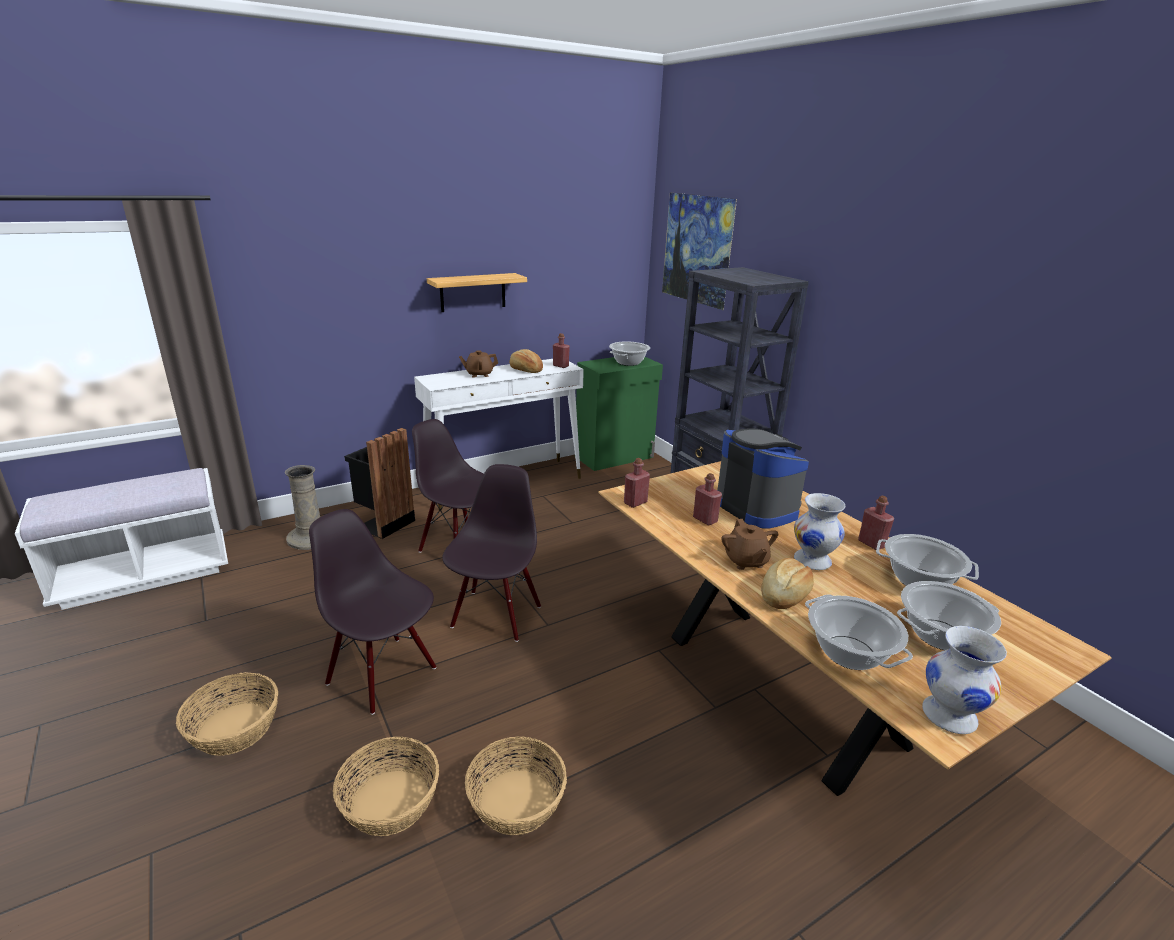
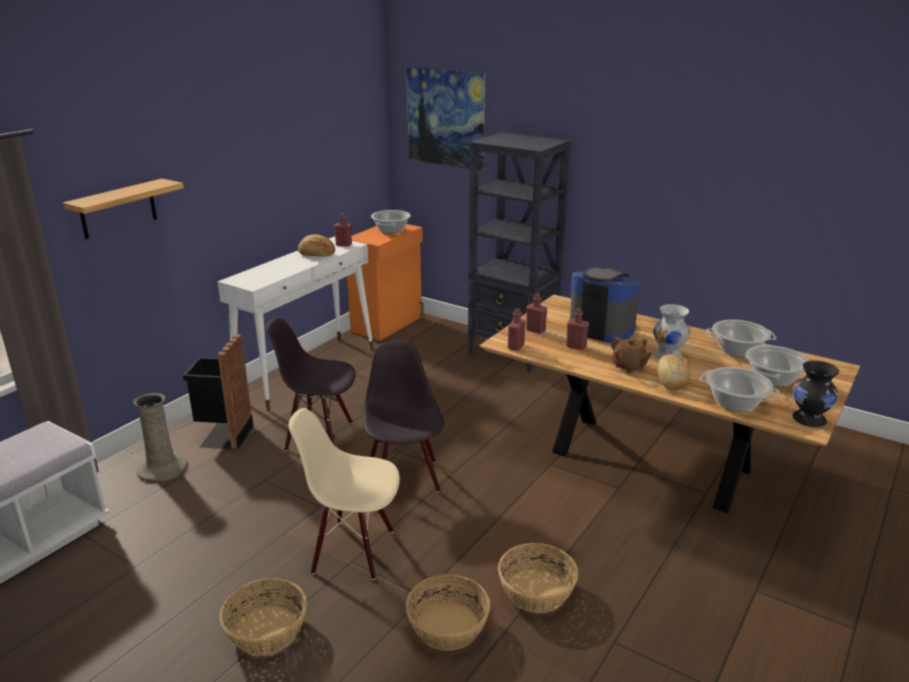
camera: 25 degrees left, 0 degrees up
(383, 674) = (353, 550): black chair -> beige chair
(473, 292) = (255, 186): shelf -> shelf (118, 209)
(479, 374) = (279, 267): brown teapot -> none
(615, 457) = (388, 324): green cabinet -> orange cabinet
(871, 544) = (692, 335): red bottle -> red bottle (535, 330)
(949, 716) = (809, 420): white vase -> black vase

